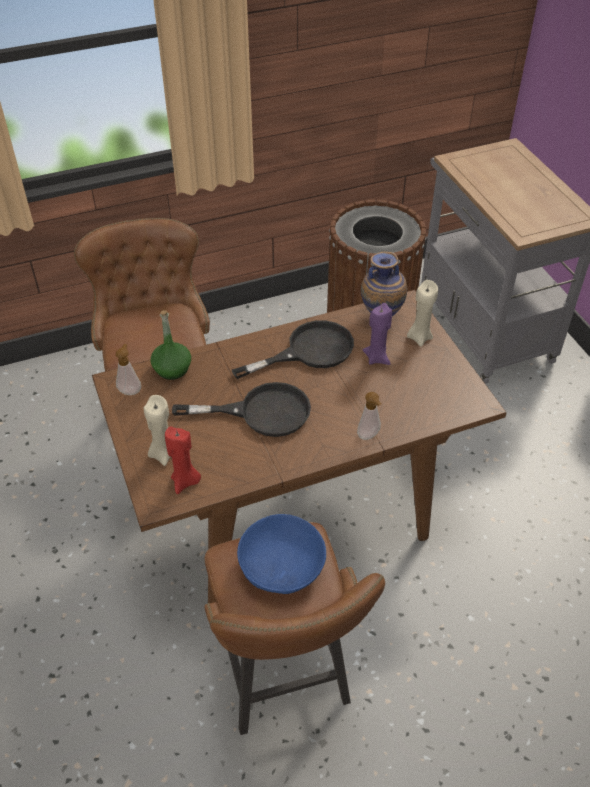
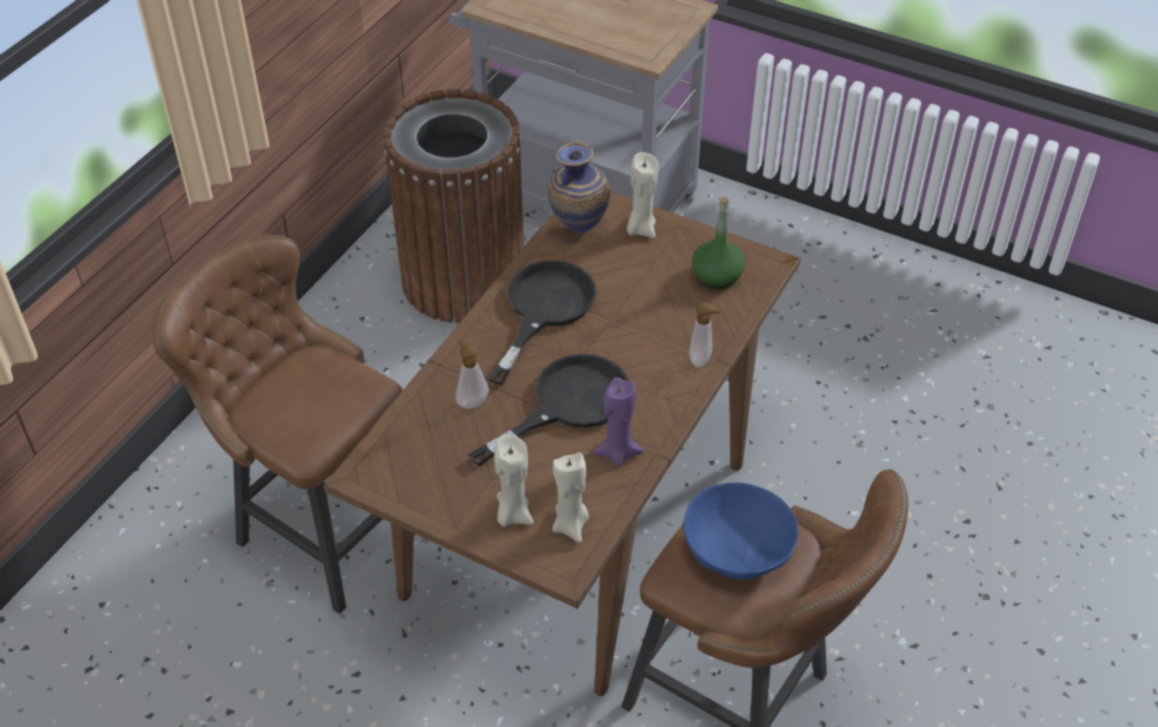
camera: 40 degrees left, 0 degrees up
(130, 390) = (392, 472): soap dispenser -> soap dispenser (471, 401)
(172, 369) = (414, 420): green bottle -> green bottle (716, 276)
(185, 481) = (571, 525): red candle -> beige candle
(377, 358) = (622, 275): purple candle -> purple candle (617, 452)

